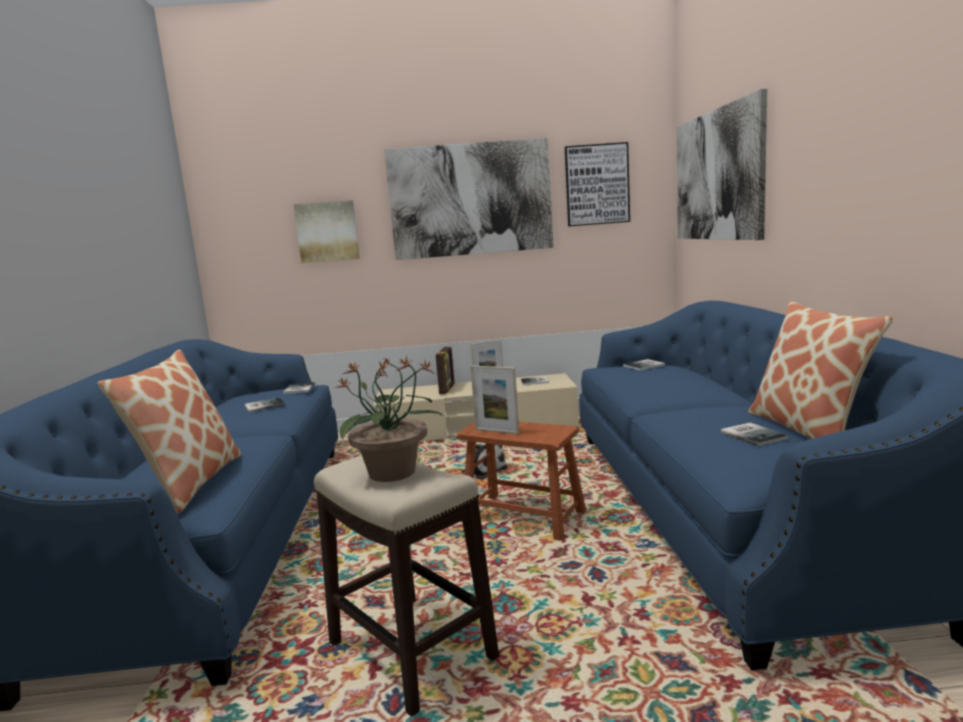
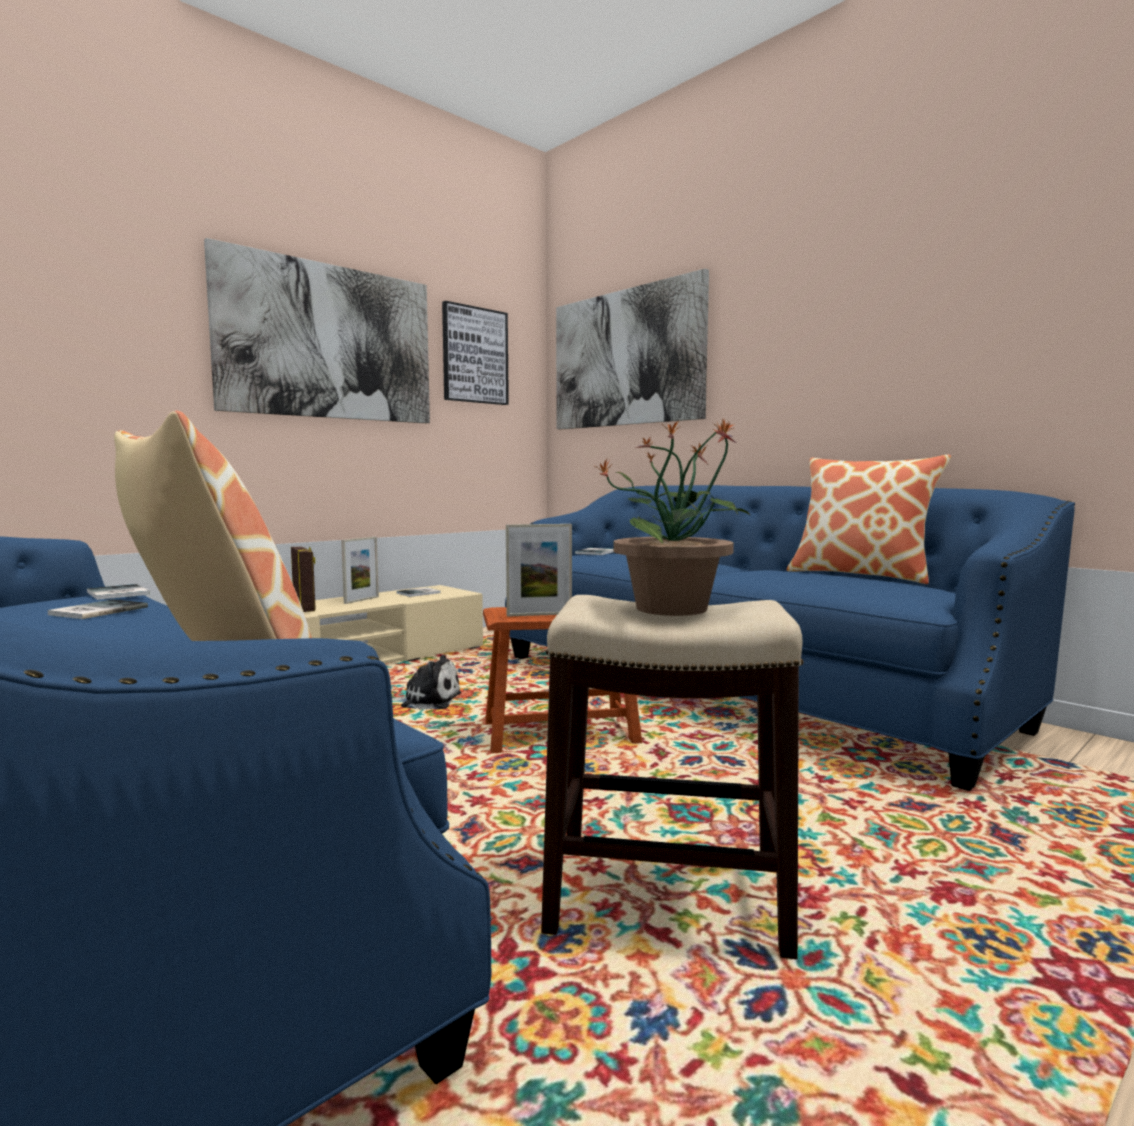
camera: 40 degrees left, 5 degrees down
(327, 231) = (92, 346): picture -> none
(753, 434) = (840, 578): book -> none

